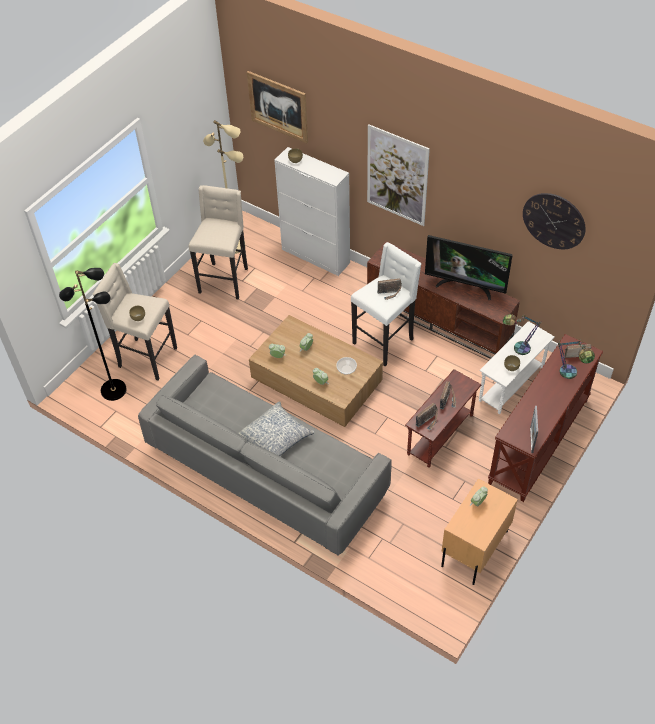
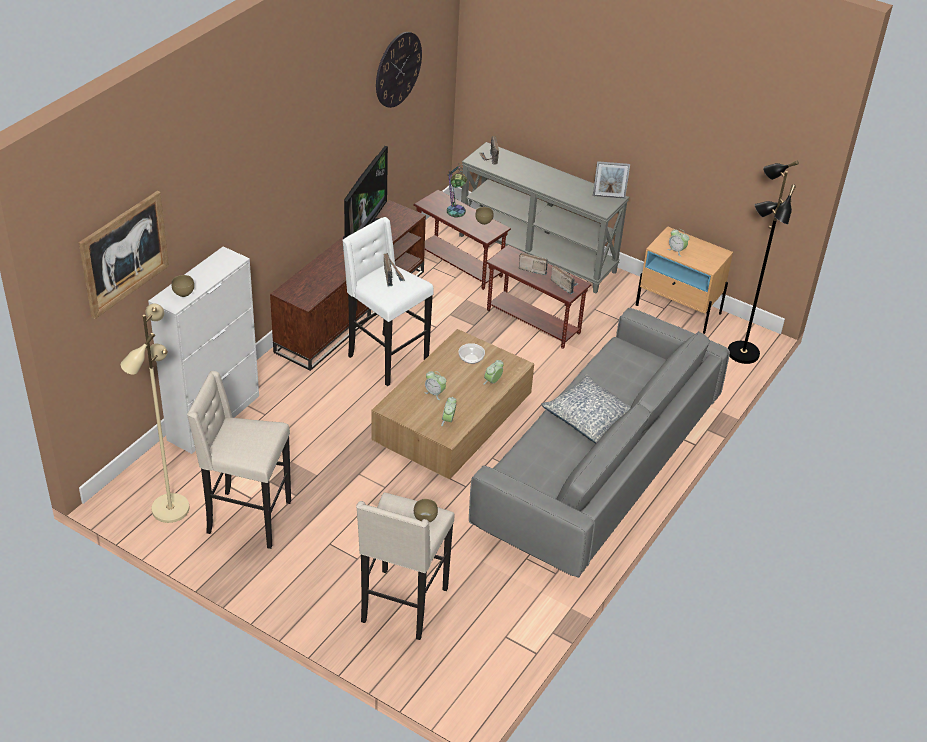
camera: 95 degrees left, 10 degrees down
(113, 389) = (464, 642): black floor lamp -> black floor lamp (742, 353)
(397, 176) = (266, 188): picture -> none
(511, 385) = (459, 264): white side table -> brown side table
(539, 441) = (537, 253): brown console table -> grey console table
(570, 376) = (522, 164): table lamp -> none

